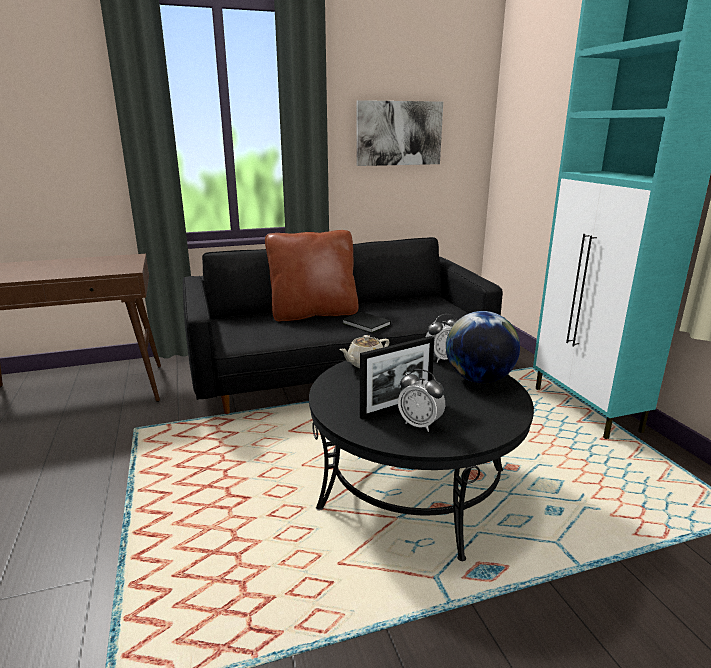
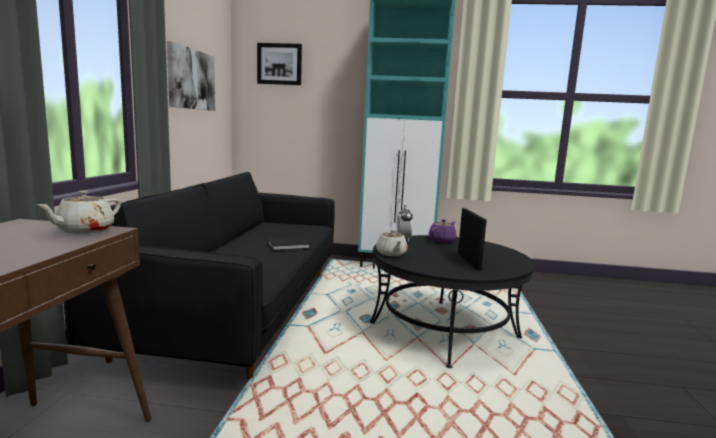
camera: 65 degrees left, 10 degrees down
(124, 267) = (84, 230): none -> beige teapot
(313, 313) = (226, 253): brown pillow -> none
(420, 424) = (495, 261): alarm clock -> none
(479, 379) = (442, 240): globe -> purple teapot
(531, 98) = (279, 64): none -> picture

